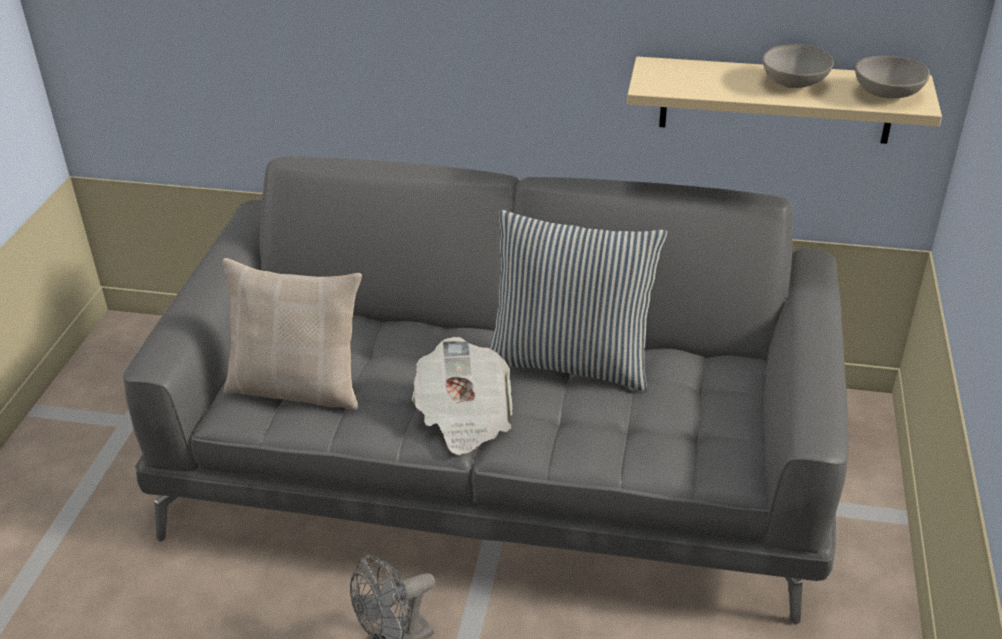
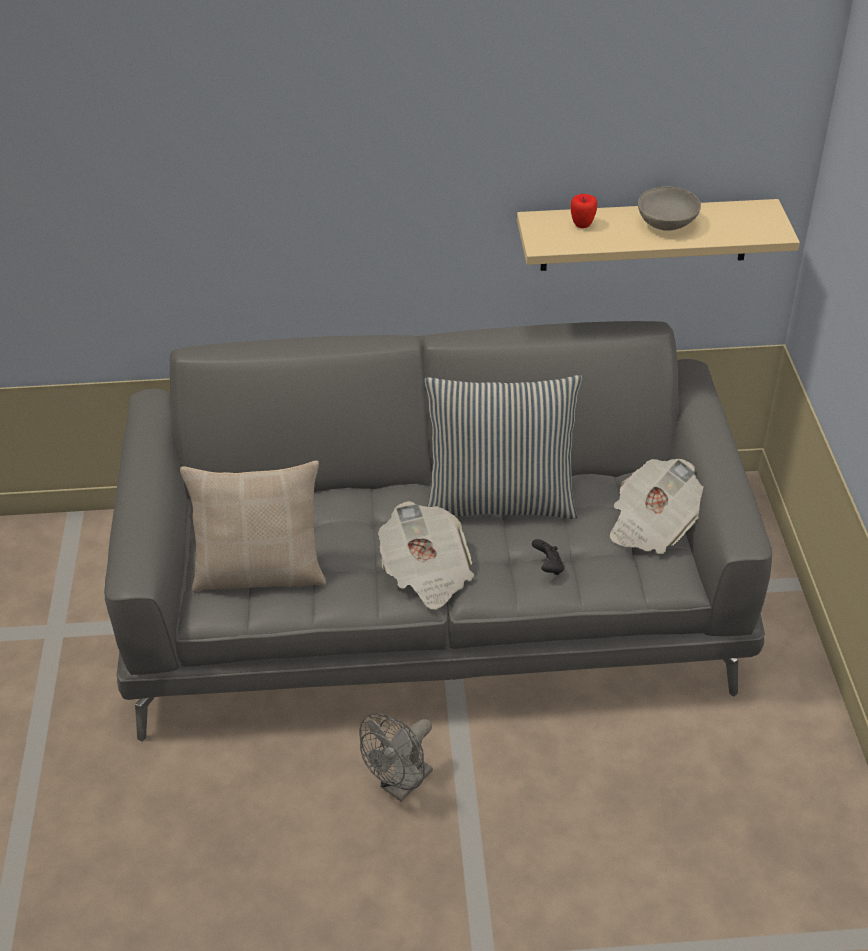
camera: 15 degrees left, 5 degrees up
(596, 434) = (548, 567): none -> black game controller
(700, 74) = (582, 225): none -> apple
(727, 411) = (652, 525): none -> newspaper
(886, 93) = (747, 224): grey bowl -> none

